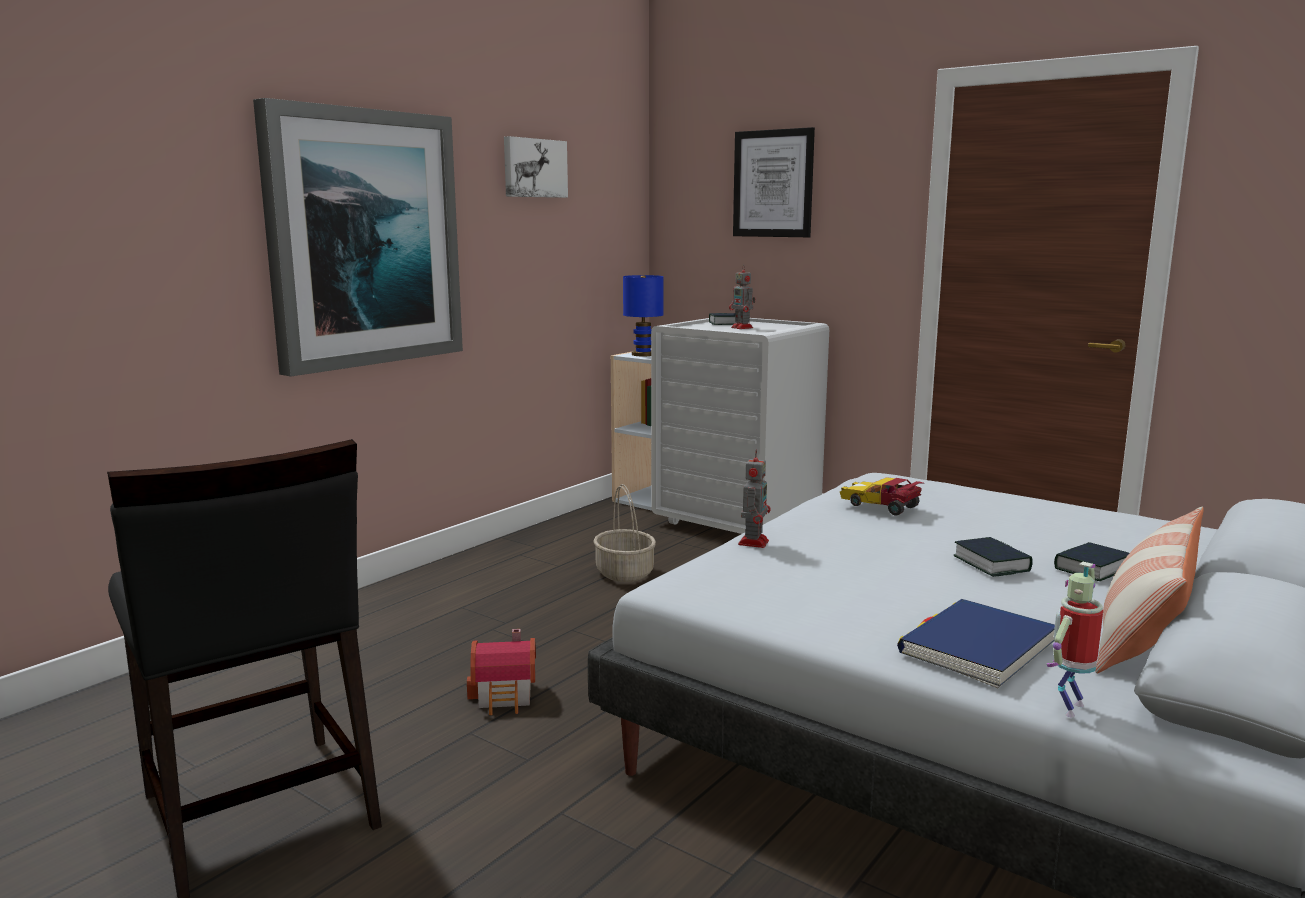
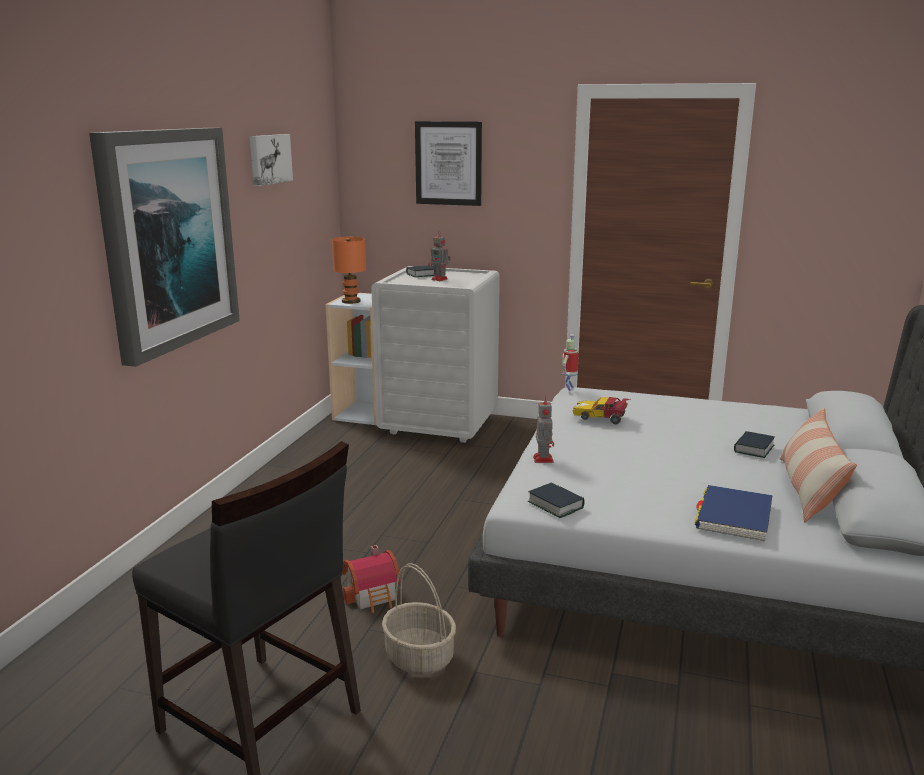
camera: 20 degrees left, 5 degrees up
(625, 573) = (387, 482): basket -> basket (420, 657)
(642, 354) = (350, 301): blue table lamp -> orange table lamp
(991, 564) = (697, 454): book -> book (555, 505)
(1069, 707) = (806, 547): toy robot -> toy robot (569, 391)

